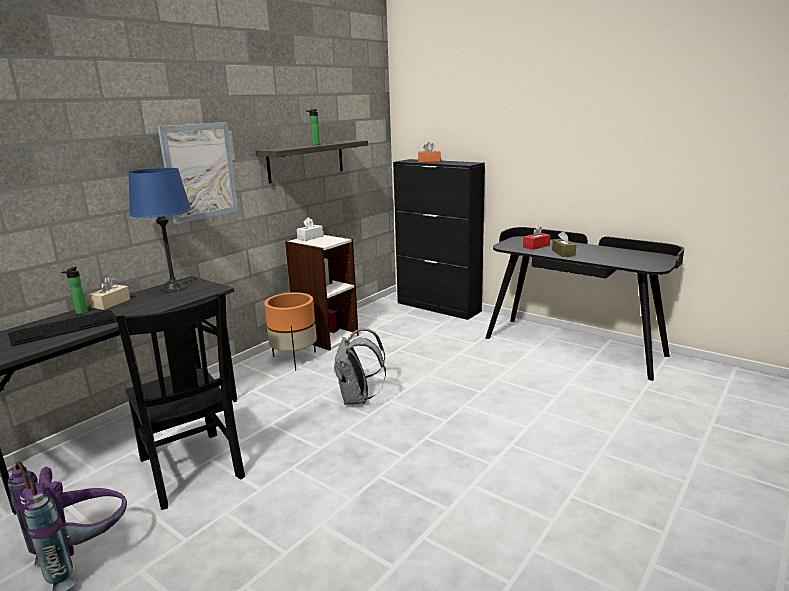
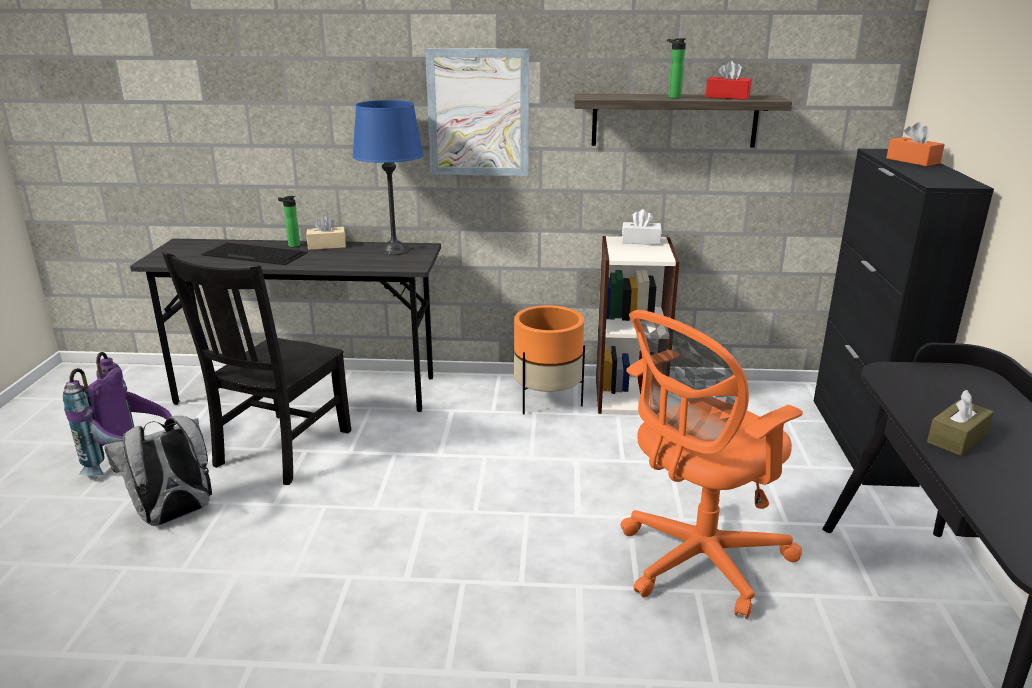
camera: 55 degrees right, 5 degrees up
(358, 399) = (503, 487): grey backpack -> grey backpack (175, 516)
(478, 372) = (696, 562): none -> orange office chair
(536, 246) = (949, 401): red tissue box -> red tissue box (727, 97)

